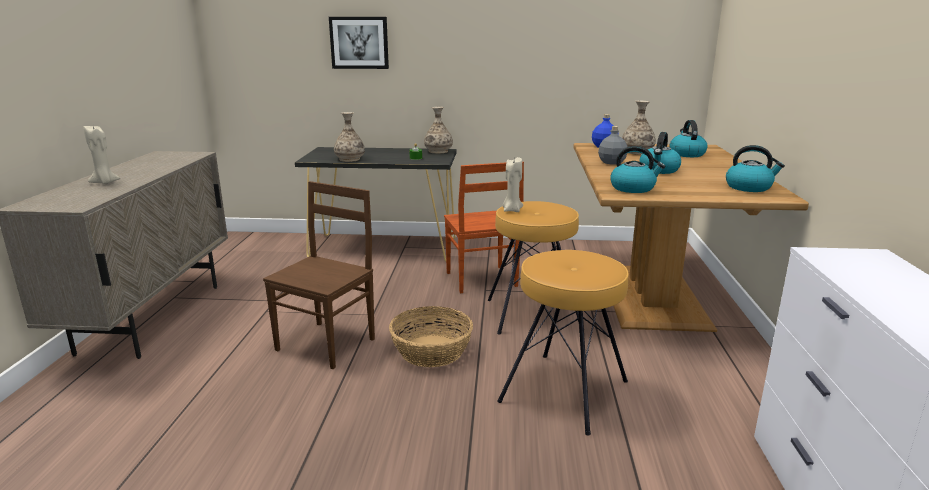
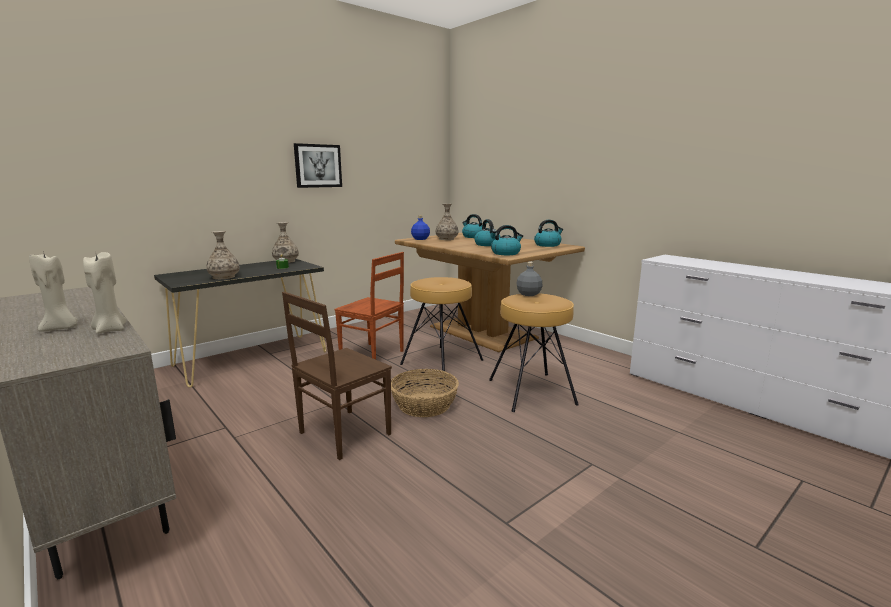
camera: 45 degrees left, 5 degrees down
(328, 344) = (343, 433): brown chair -> brown chair turned 120 degrees counterclockwise
(359, 42) = (193, 166): picture -> picture (318, 166)
(512, 210) = (428, 285): beige candle -> beige candle (110, 330)
(612, 162) = (453, 245): grey bottle -> grey bottle (529, 294)

